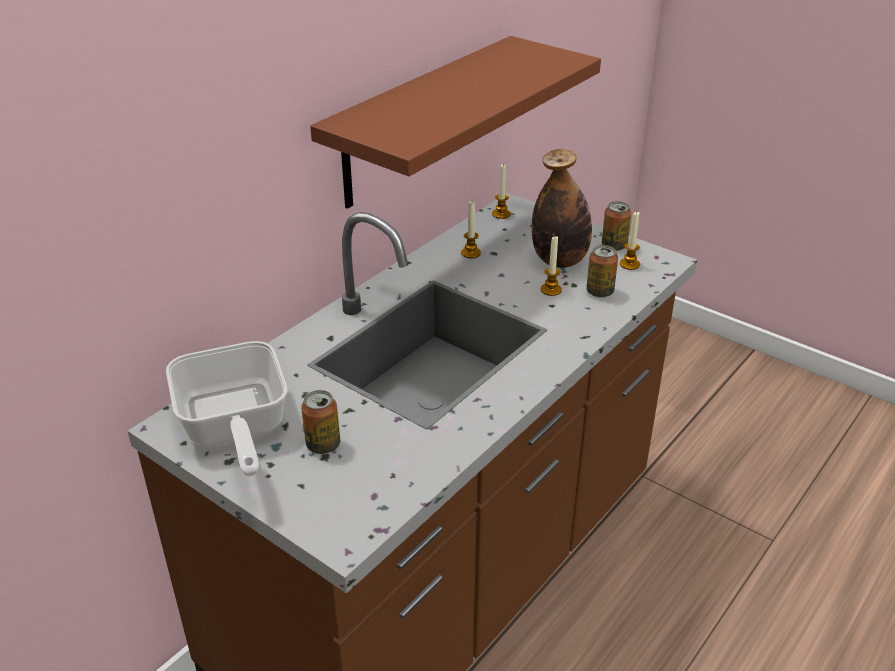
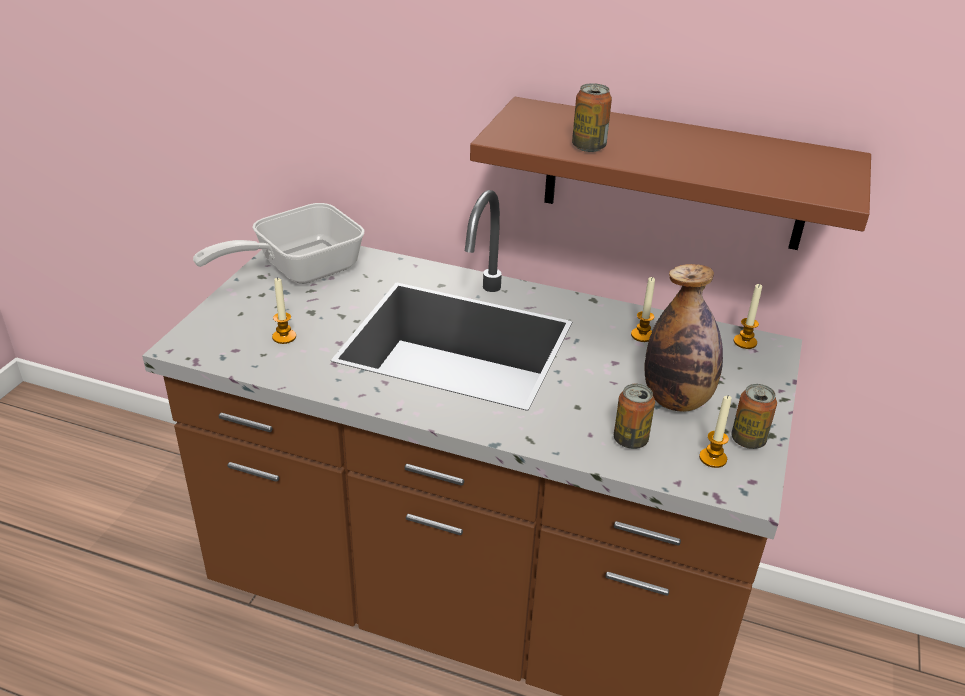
camera: 70 degrees right, 0 degrees up
(323, 445) = (292, 312): can -> can (588, 147)
(551, 290) = (608, 401): candle -> candle (284, 337)

